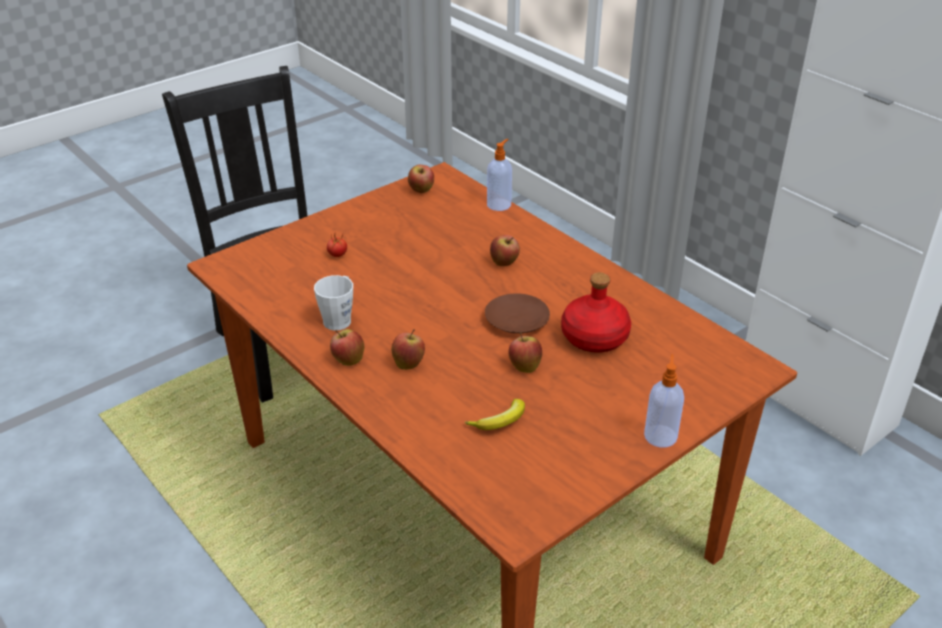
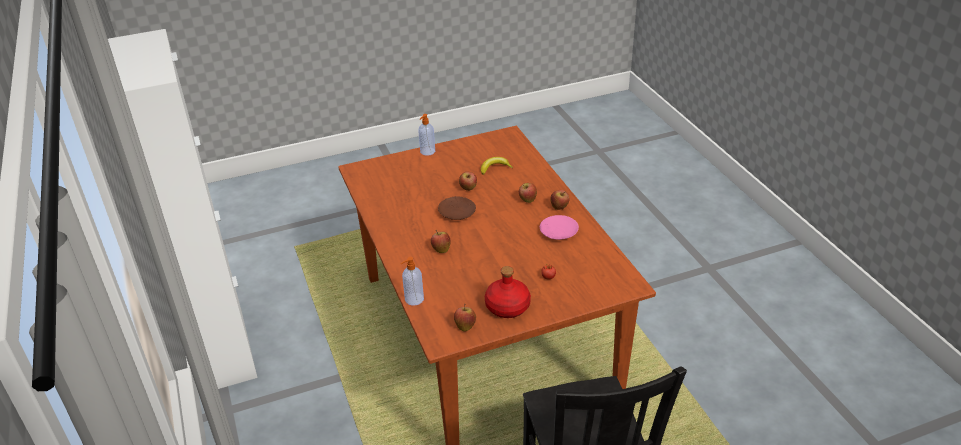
camera: 160 degrees left, 0 degrees up
(339, 318) = (558, 232): white mug -> pink plate
(593, 337) = (422, 196): red bottle -> red bottle (508, 307)

